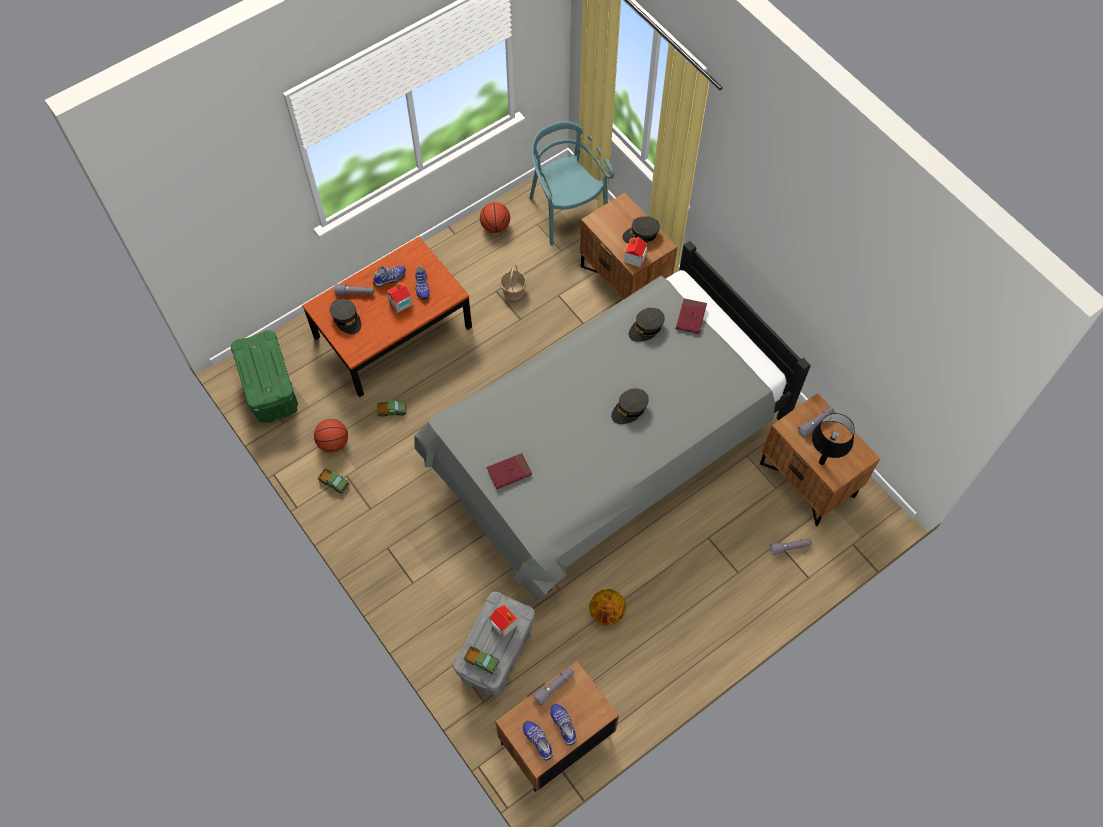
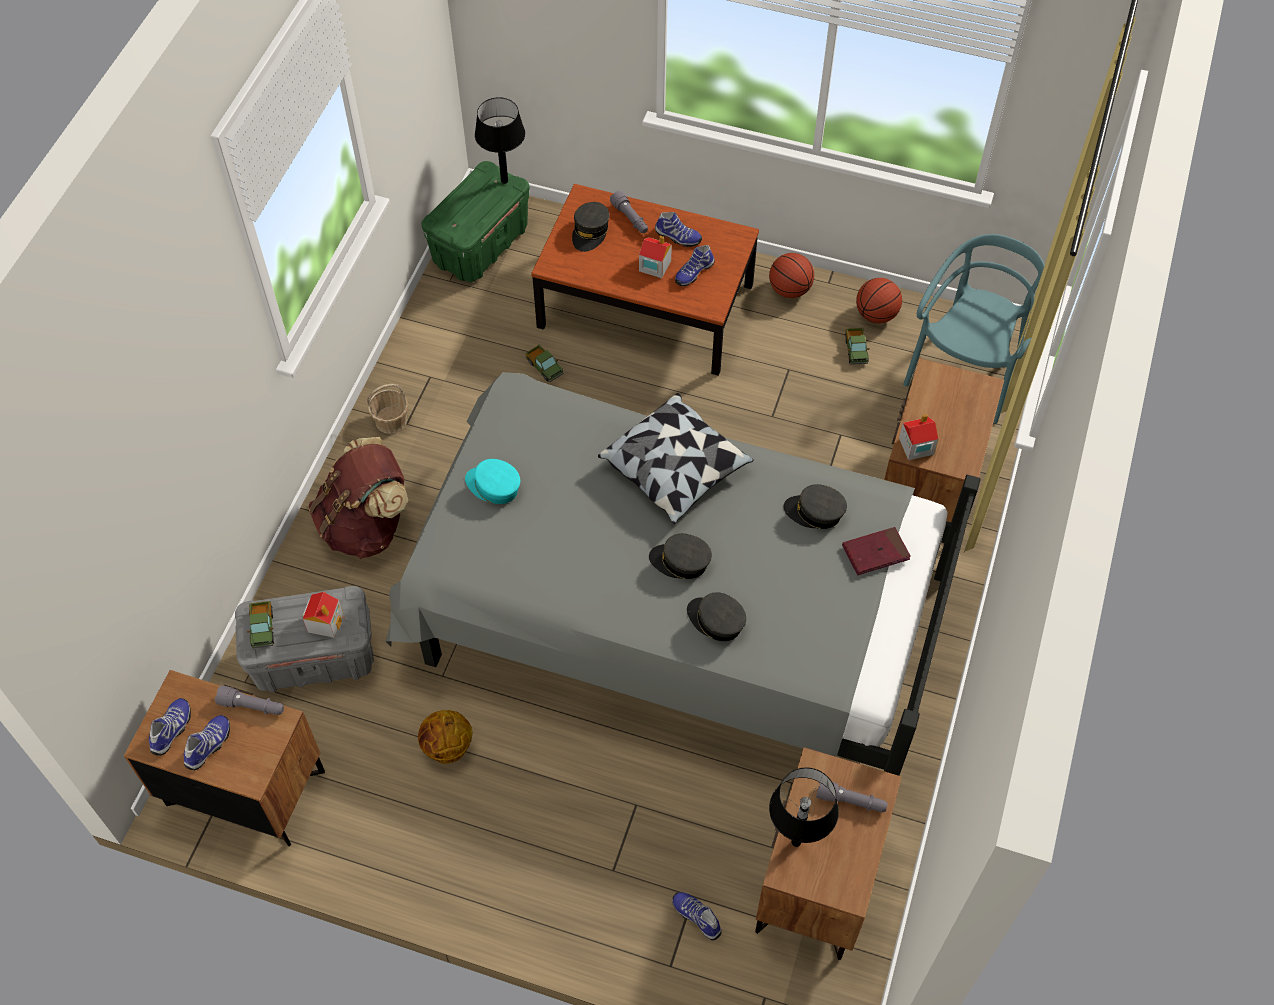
camera: 55 degrees right, 5 degrees down
(259, 341) = (505, 181): none -> black table lamp
(333, 443) = (461, 340): basketball -> basketball (789, 290)
(334, 482) = (413, 371): toy truck -> toy truck (855, 350)
(426, 572) = (366, 525): none -> brown backpack
(509, 472) = (493, 486): red book -> turquoise cap
(513, 291) = (805, 386): basket -> basket (391, 420)
(568, 375) = (676, 469): none -> pillow
(641, 235) = (957, 433): grey cap -> grey cap (716, 621)
(790, 547) = (697, 916): grey flashlight -> shoe

